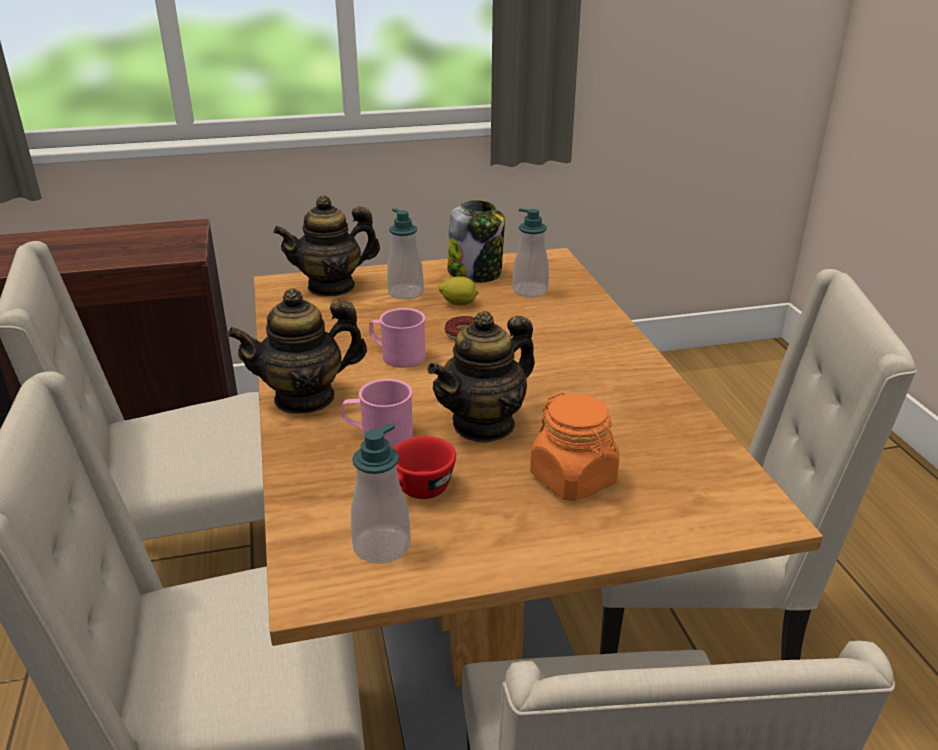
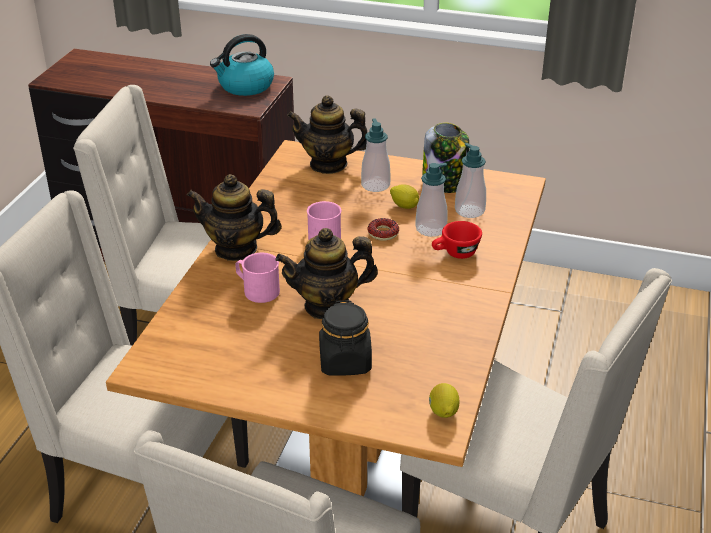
camera: 30 degrees right, 5 degrees up
(159, 236) = (245, 86): none -> kettle
(381, 546) = (197, 359): soap dispenser -> soap dispenser (431, 229)
(418, 493) = (245, 335): red cup -> red cup (455, 254)
(573, 479) = (345, 362): orange jar -> black jar
(743, 493) = (443, 412): none -> lemon

